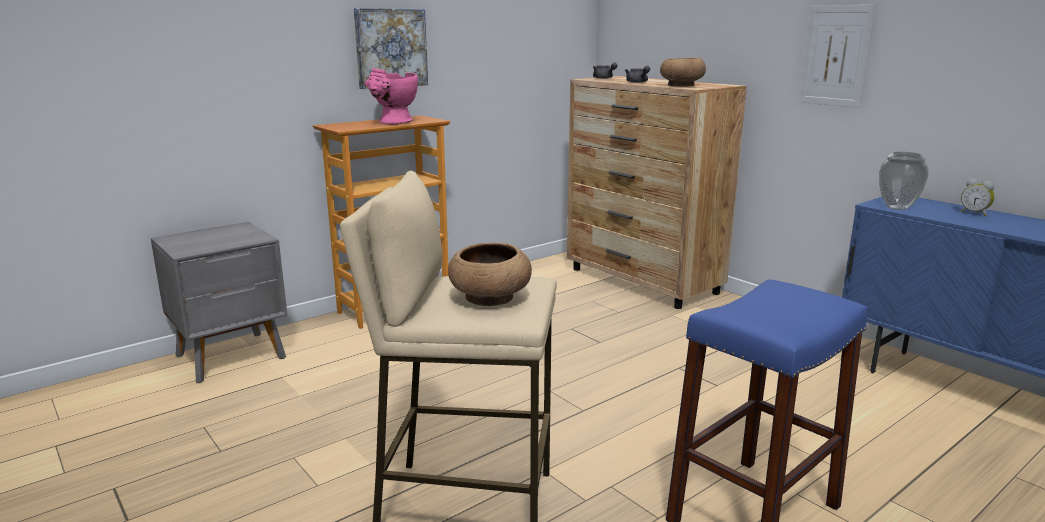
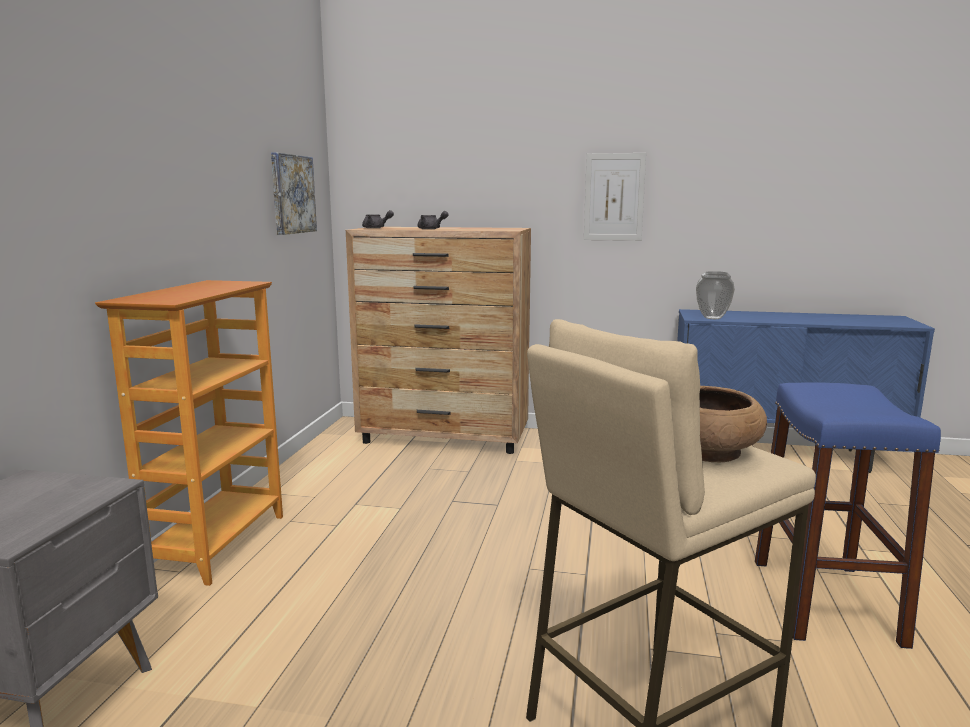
camera: 40 degrees left, 5 degrees down
(390, 48) = (170, 190): picture -> picture (292, 194)
(393, 123) = (211, 289): pink vase -> none
(681, 85) = (486, 229): brown bowl -> none
(974, 213) = (758, 314): alarm clock -> none

